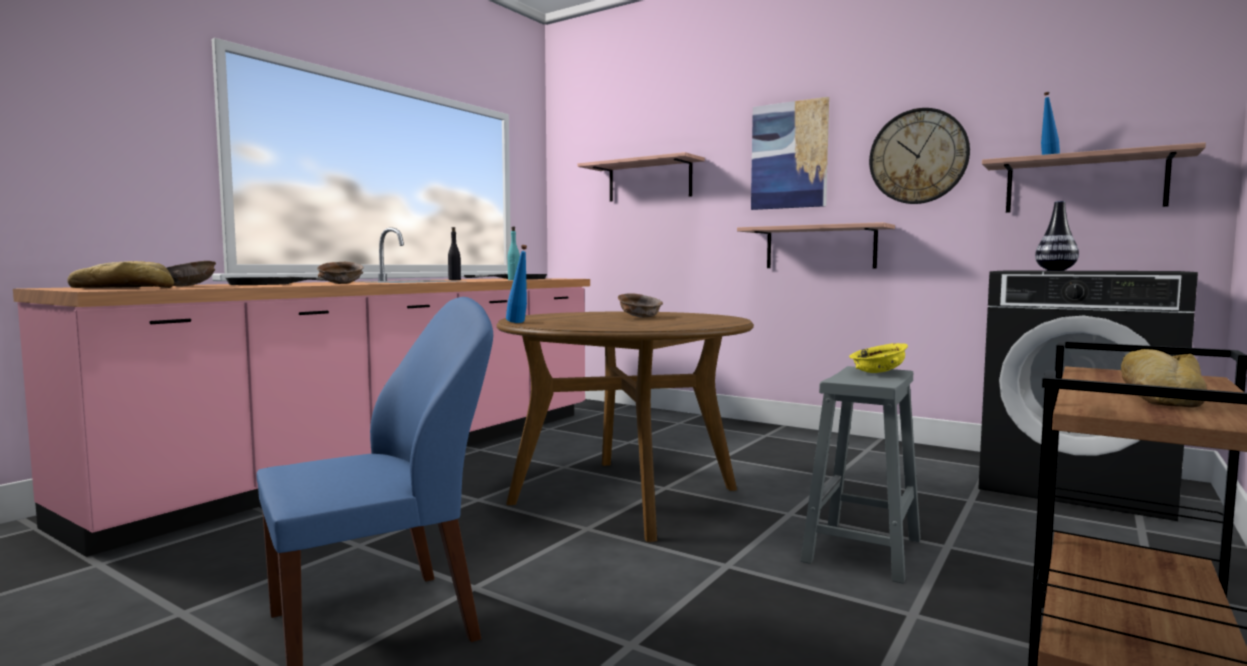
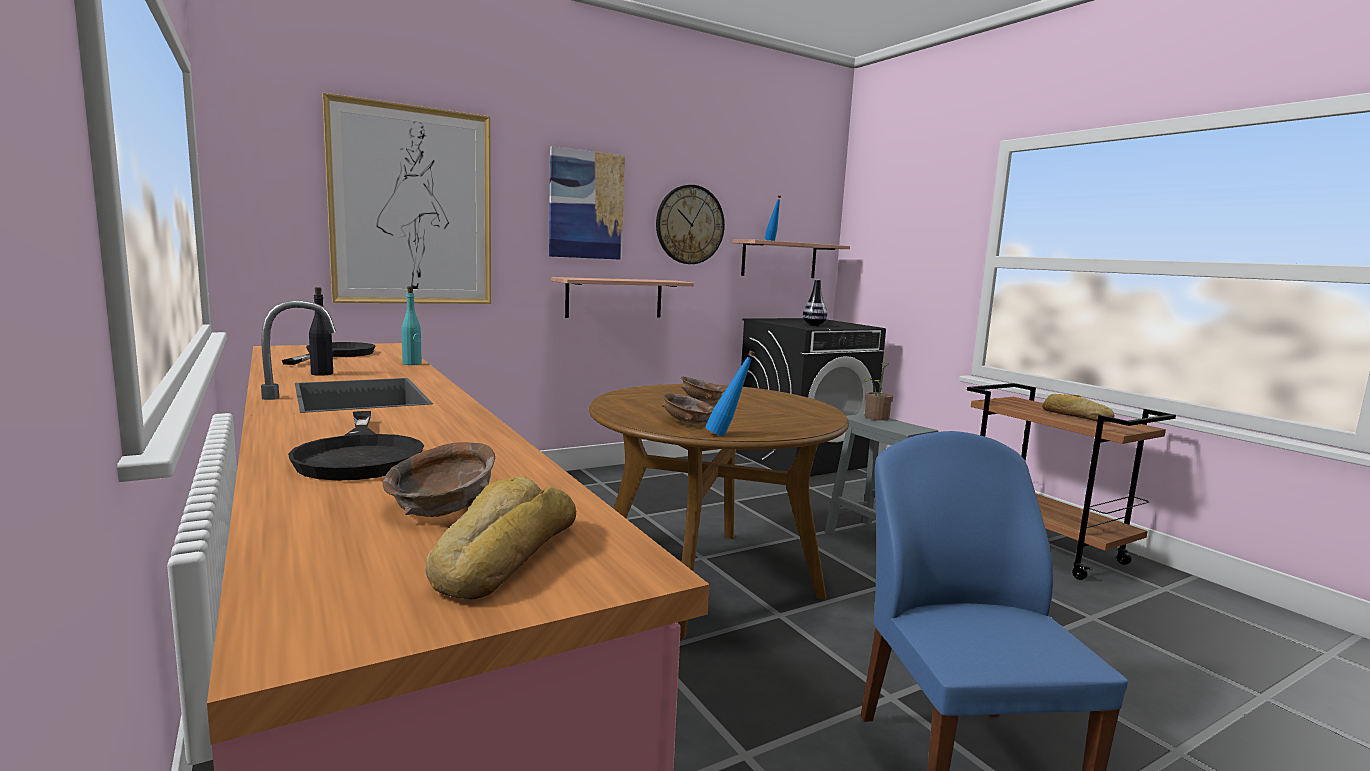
camera: 65 degrees left, 5 degrees up
(340, 283) = (441, 426): brown bowl -> brown bowl (687, 422)
(649, 181) = (412, 206): shelf -> picture
(878, 372) = (876, 418): yellow bowl -> potted plant

